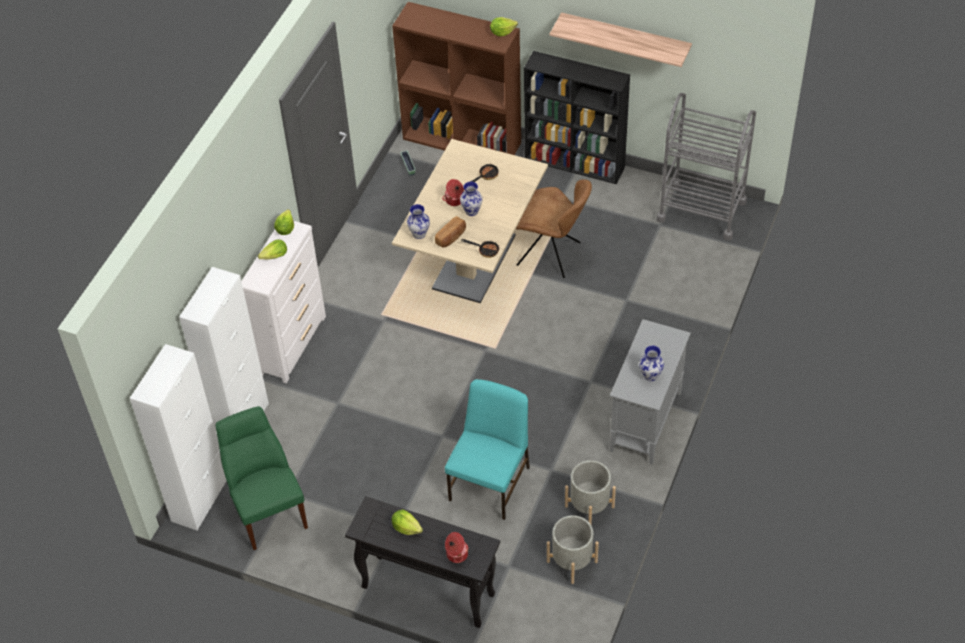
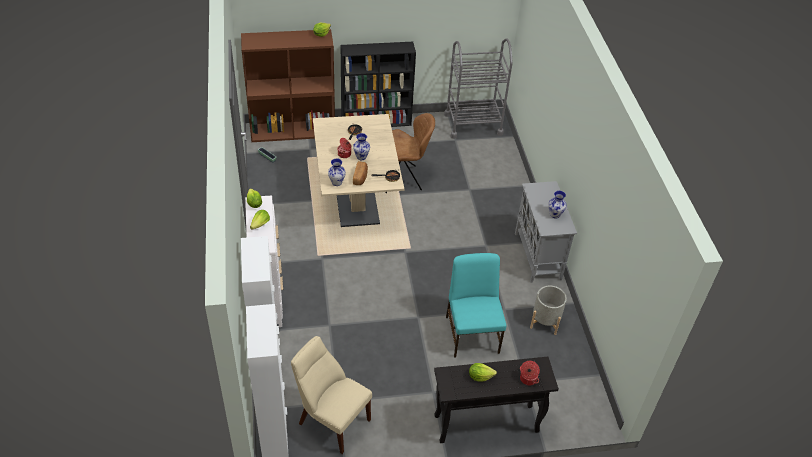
camera: 35 degrees left, 5 degrees down
(267, 509) = (331, 420): green chair -> beige chair
(572, 561) = (562, 361): grey planter -> none
(625, 38) = (409, 14): shelf -> none

